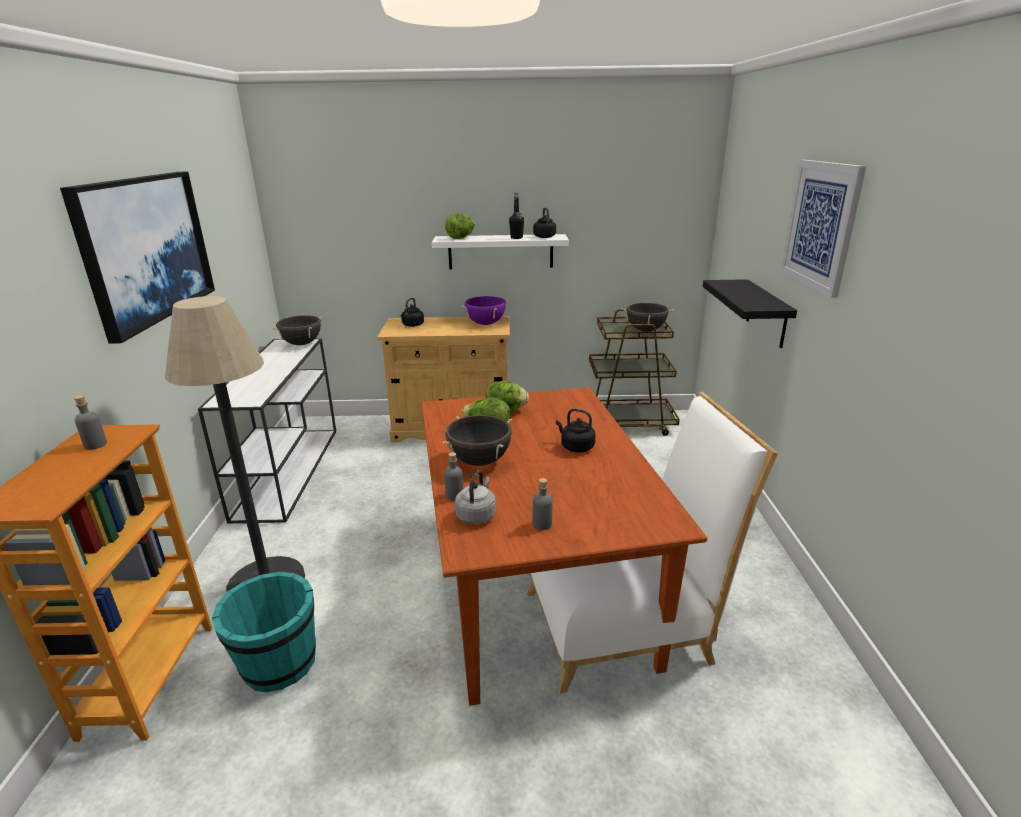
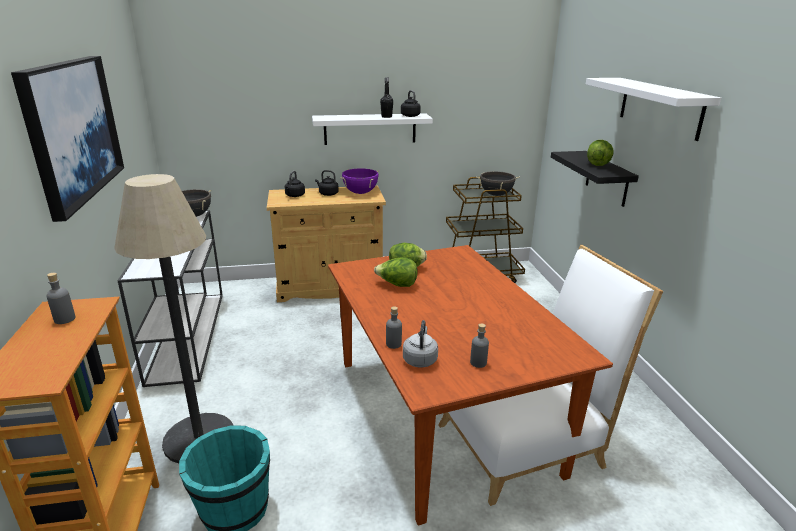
camera: 10 degrees left, 0 degrees up
(461, 238) = (337, 117): lettuce -> lettuce (598, 164)
(480, 461) = (402, 313): black cooking pot -> none
(575, 447) = (478, 296): black kettle -> black kettle (327, 194)
(820, 225) = (660, 107): picture -> white shelf

